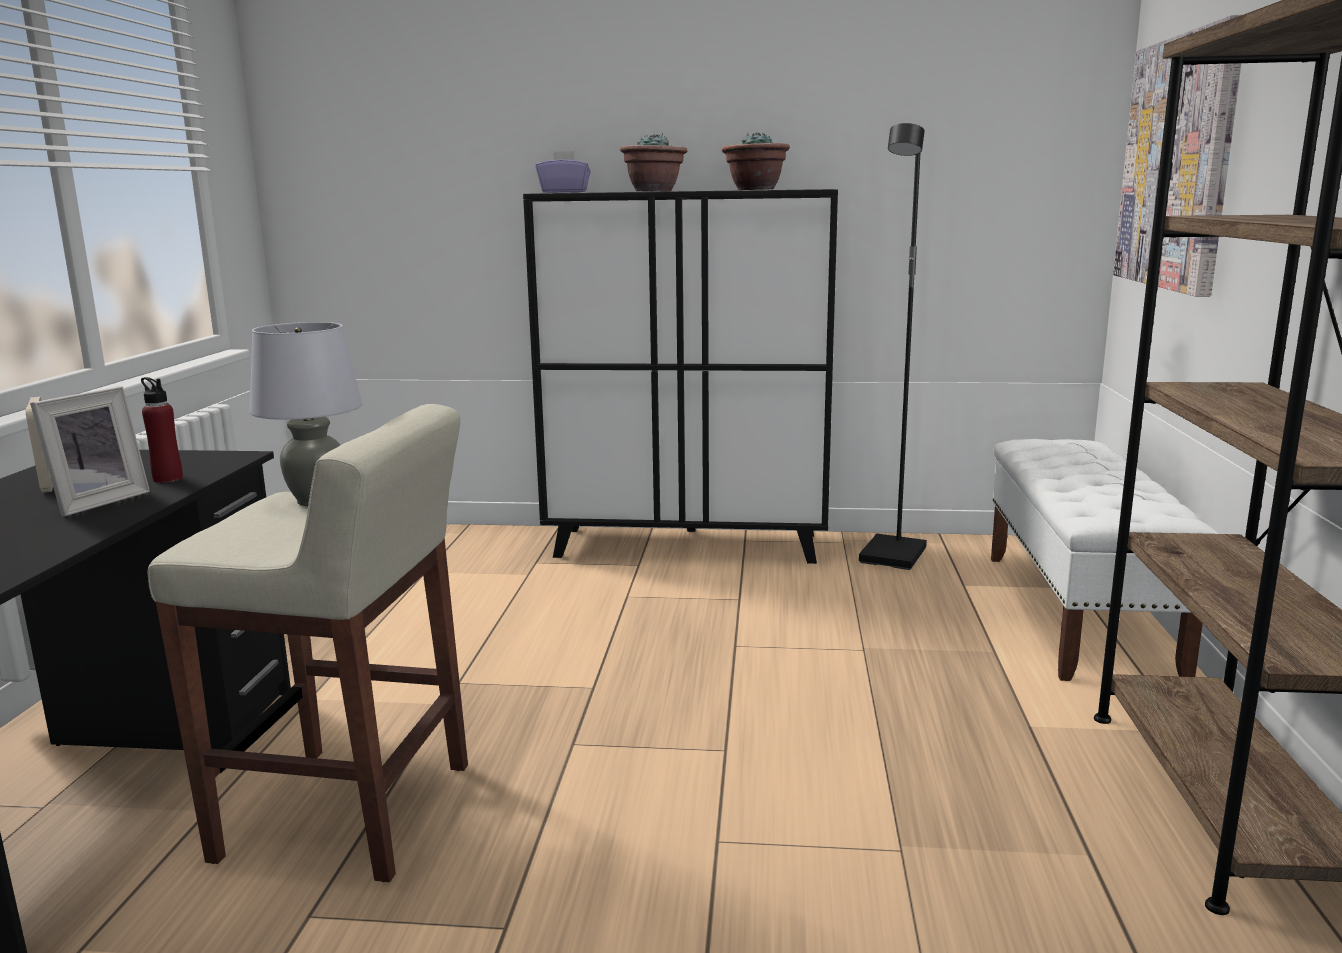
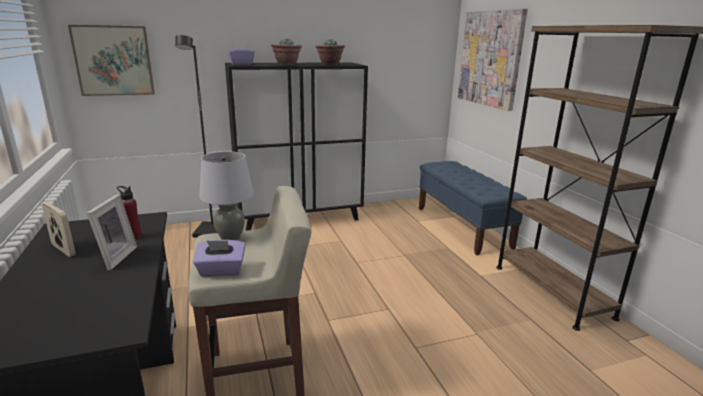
camera: 25 degrees left, 5 degrees up
(225, 544) = (221, 271): none -> purple tissue box
(347, 192) = (114, 61): none -> picture
(894, 556) = (384, 212): black floor lamp -> black floor lamp (210, 231)
(1078, 613) = (462, 227): white bench -> blue bench

